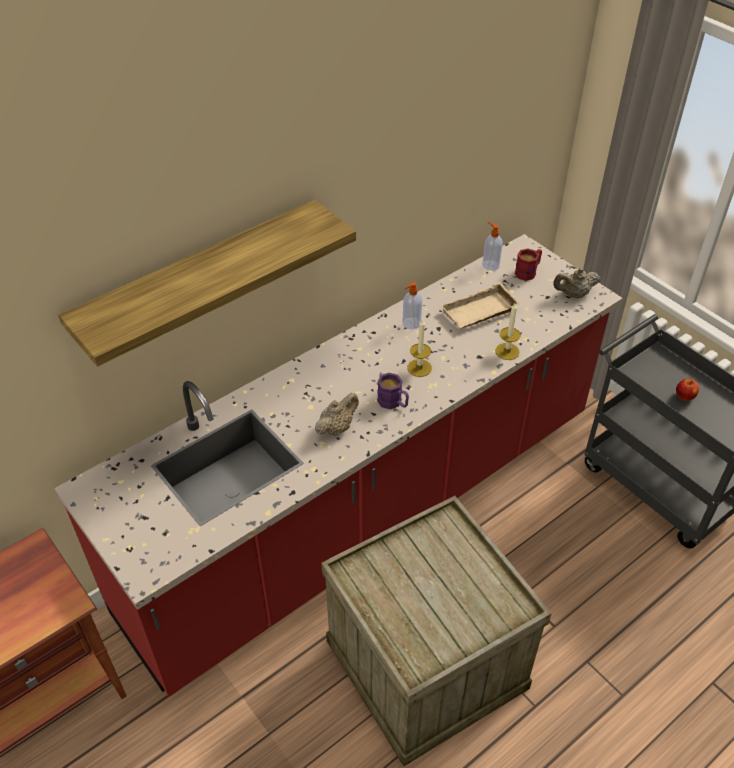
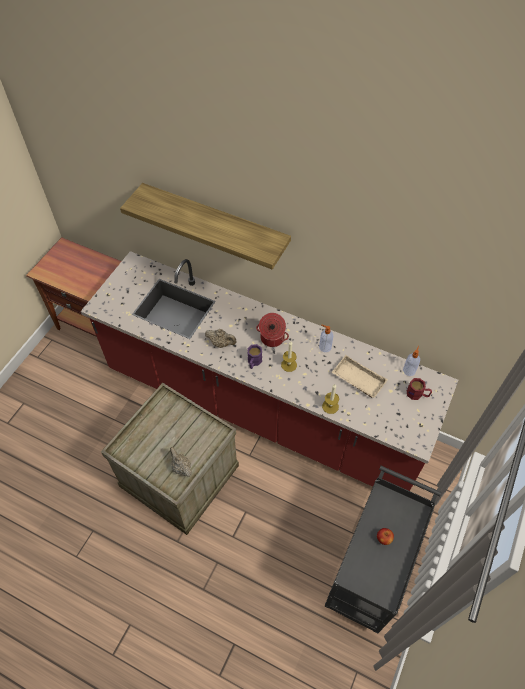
camera: 65 degrees right, 10 degrees up
(364, 370) = (272, 338): none -> cooking pot
(574, 294) = (411, 429): beige teapot -> beige teapot (181, 467)

